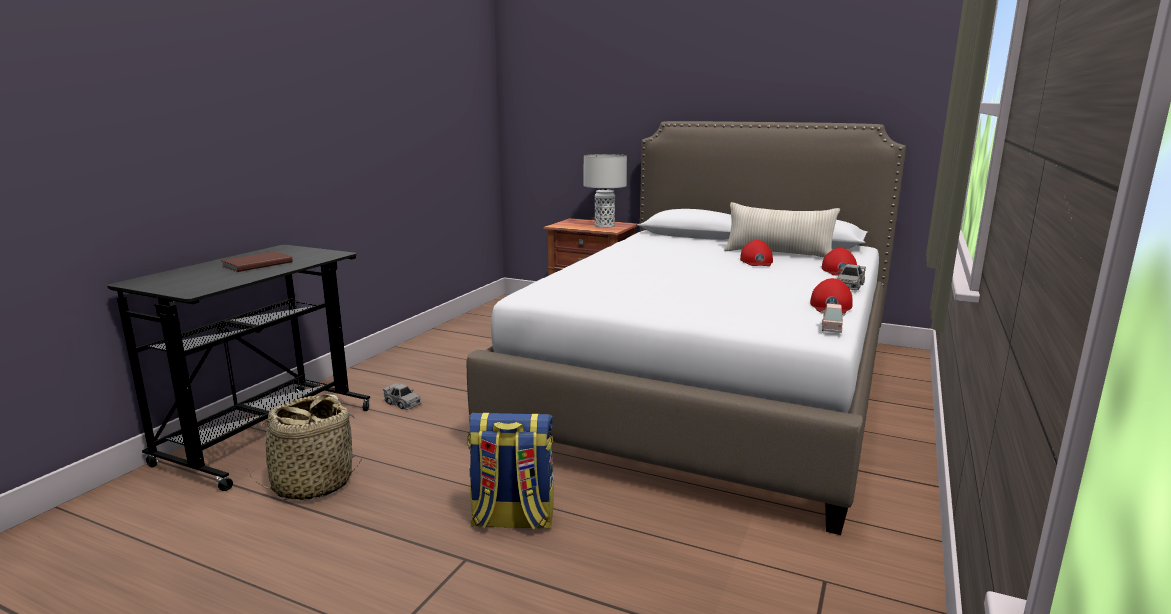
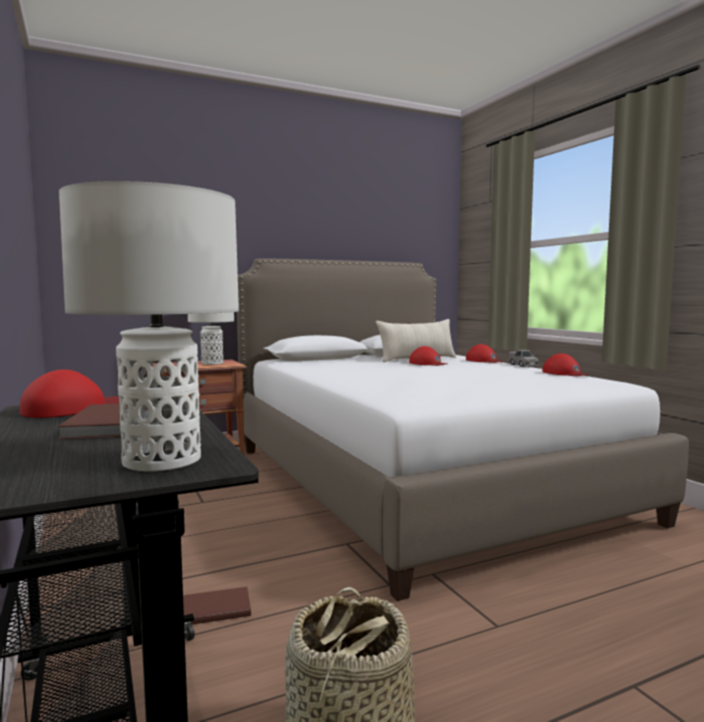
camera: 50 degrees left, 10 degrees down
(196, 285) = (162, 460): none -> white table lamp
(288, 251) = (72, 408): none -> red cap
(402, 403) = (214, 608): grey toy car -> brown book
(512, 519) = (568, 632): backpack -> none
(831, 328) = (616, 381): pink toy car -> none

